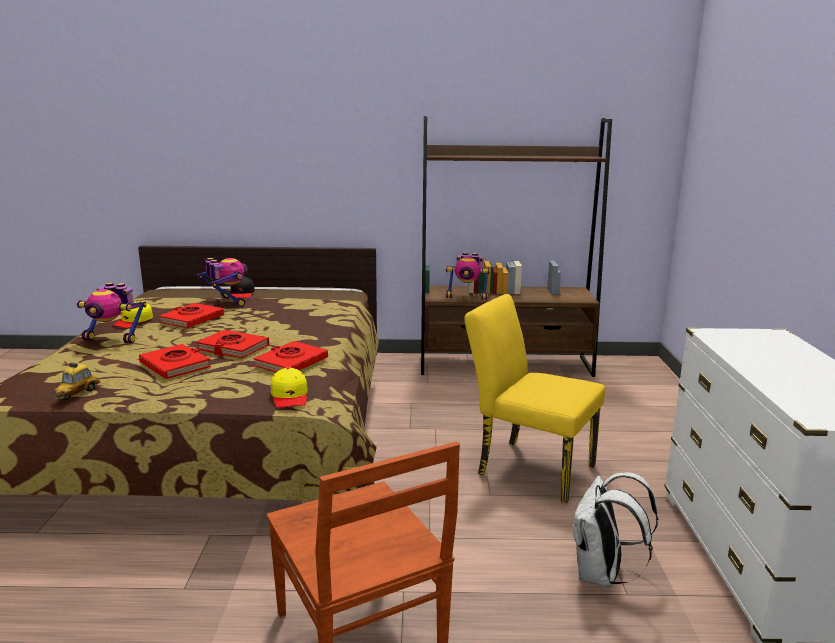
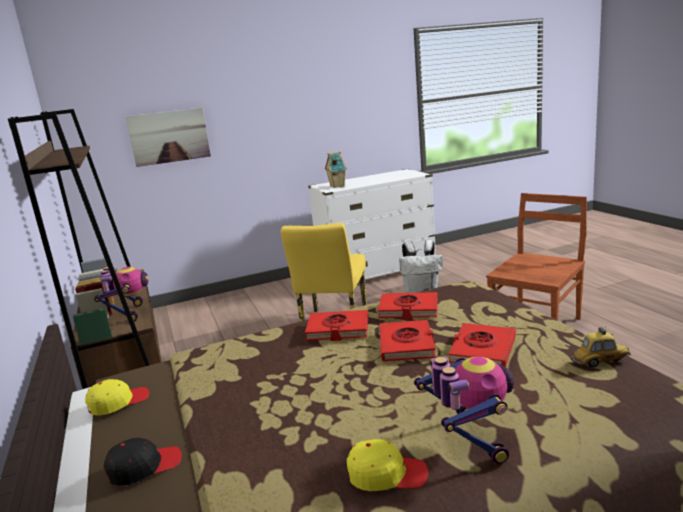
camera: 110 degrees left, 0 degrees up
(192, 319) = (337, 421): red book -> red book (338, 330)
(226, 302) = (232, 436): toy robot -> none
(290, 396) = (465, 289): yellow cap -> yellow cap (118, 402)
(737, 177) = (169, 136): none -> picture
(746, 341) = (337, 186): none -> toy house

